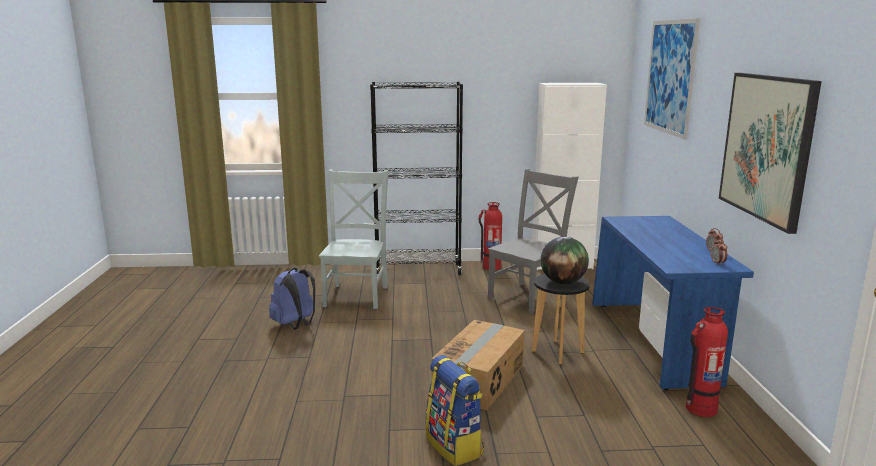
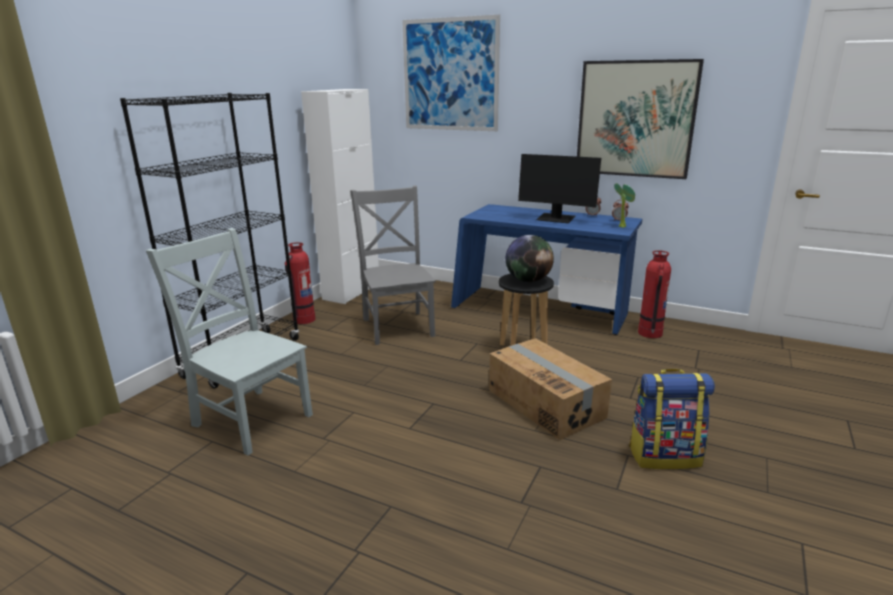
camera: 60 degrees left, 5 degrees up
(295, 325) = (275, 495): blue backpack -> none
(666, 242) = (556, 219): none -> monitor
(694, 267) = (622, 226): none -> potted plant

